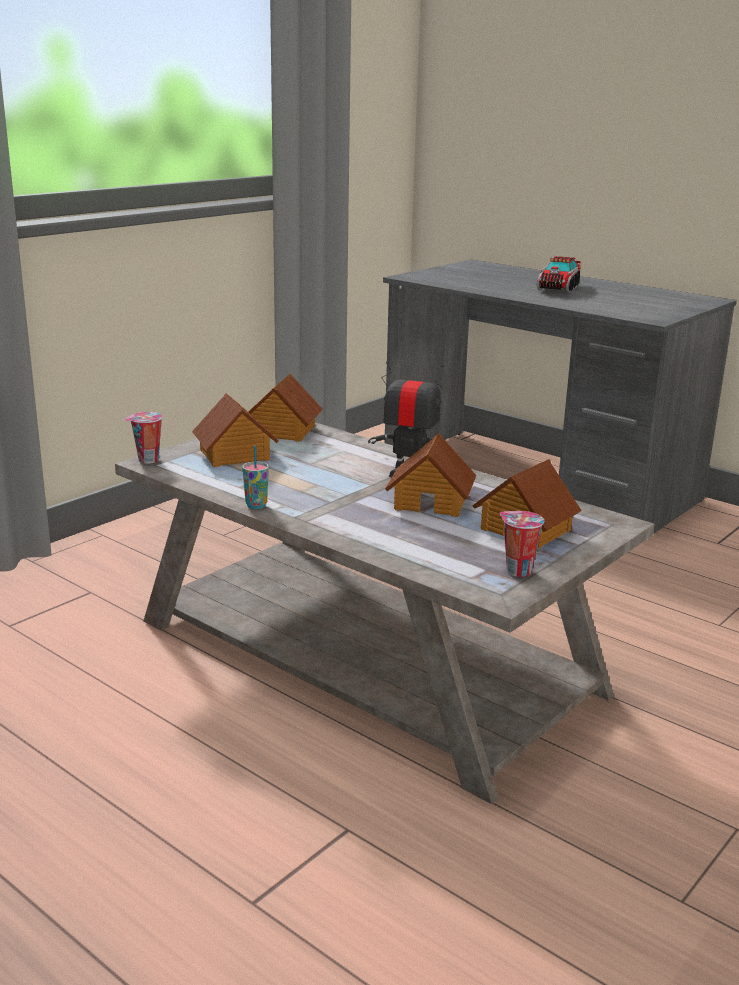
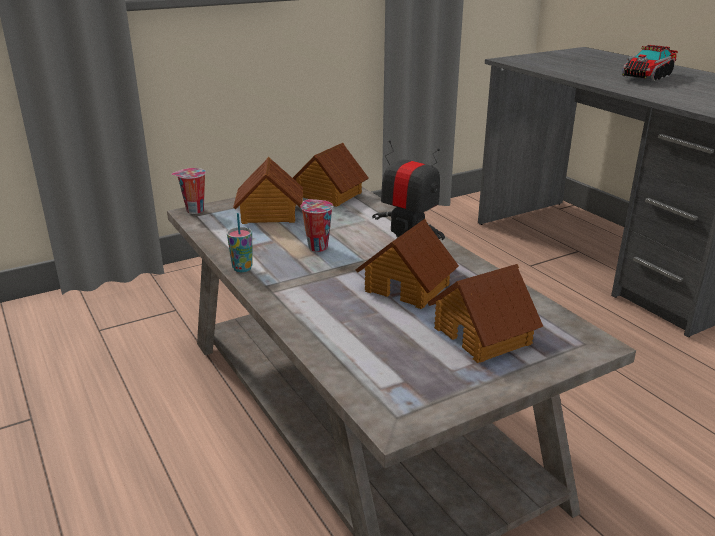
camera: 20 degrees right, 5 degrees up
(516, 571) = (435, 389): cup -> cup (316, 247)

